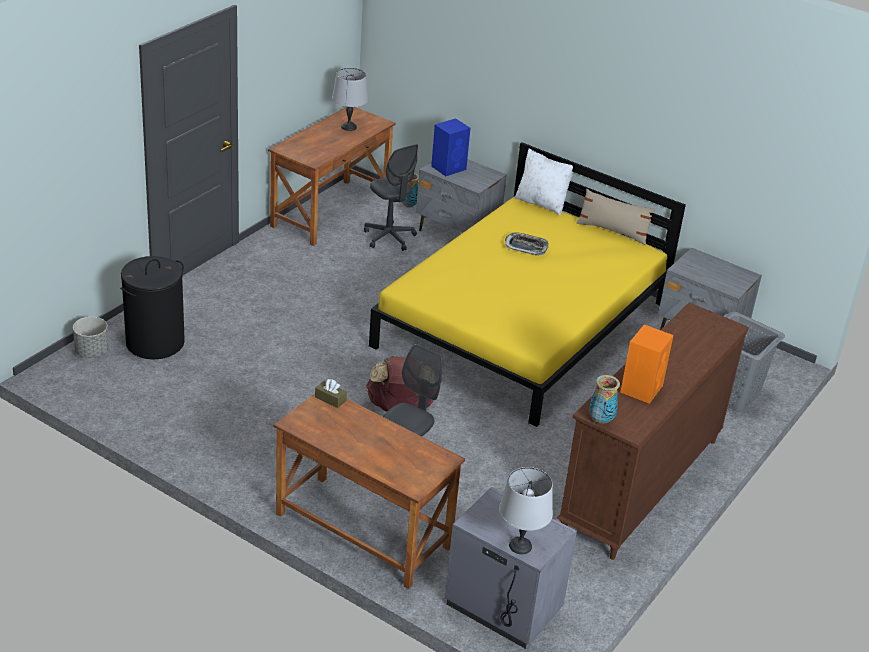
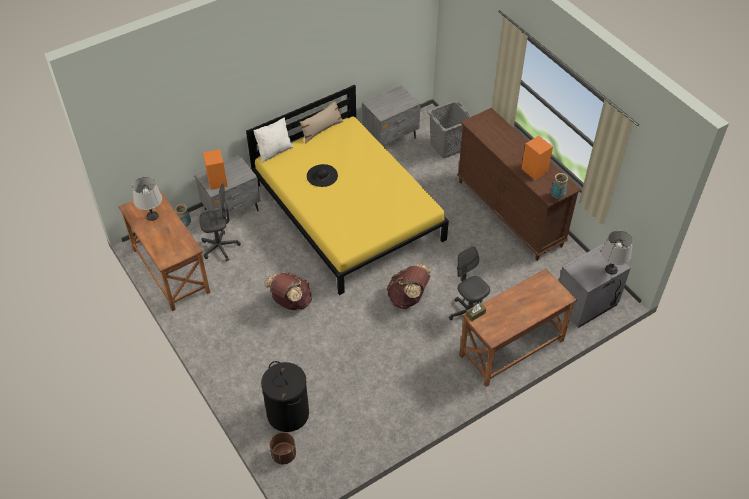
camera: 65 degrees left, 15 degrees up
(92, 352) = (284, 455): grey planter -> brown planter
(333, 309) = (290, 302): none -> brown backpack
(449, 167) = (217, 181): blue speaker -> orange speaker
(526, 247) = (322, 175): tray -> black hat

